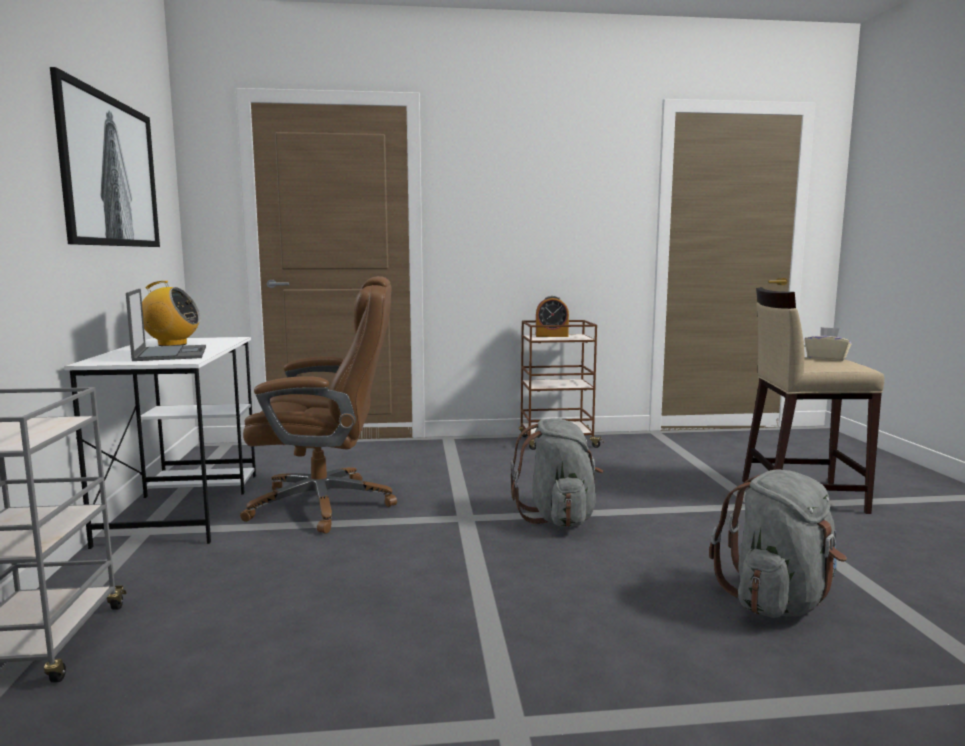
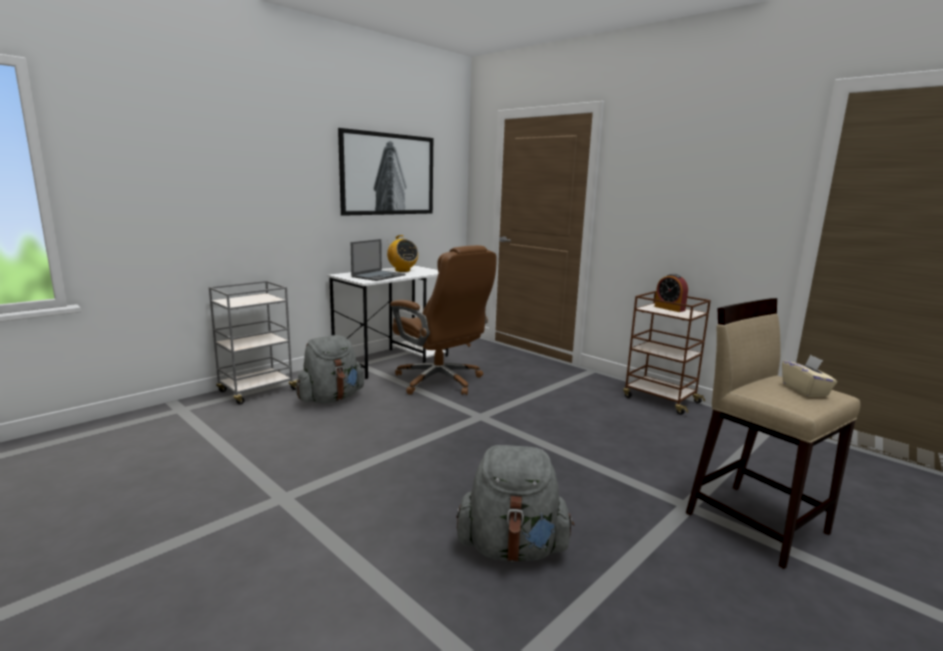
camera: 50 degrees right, 5 degrees up
(558, 517) = (526, 440): grey backpack -> grey backpack (331, 399)

